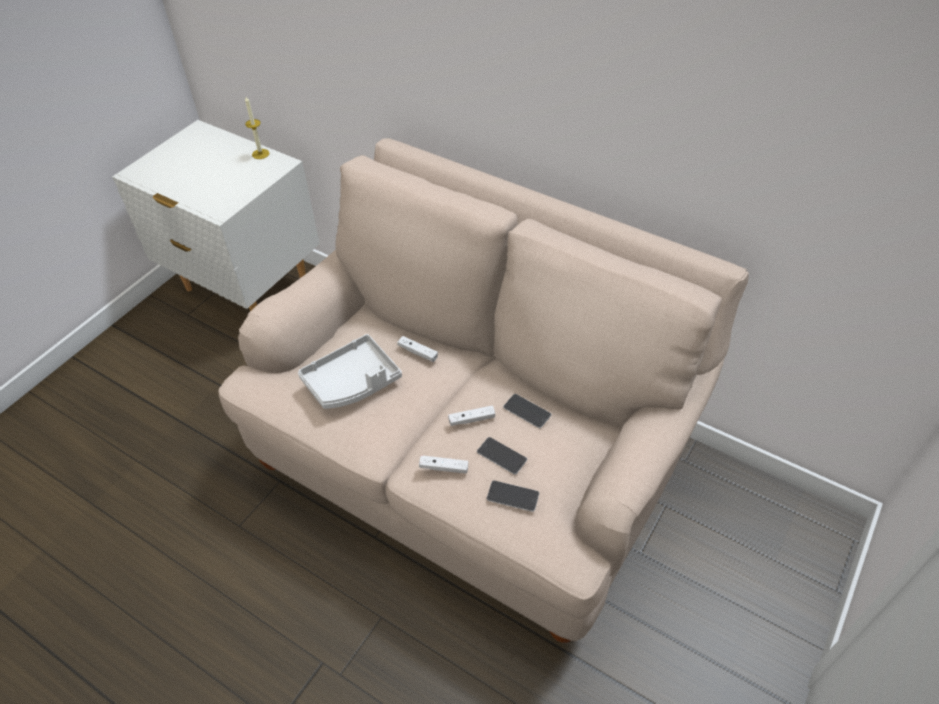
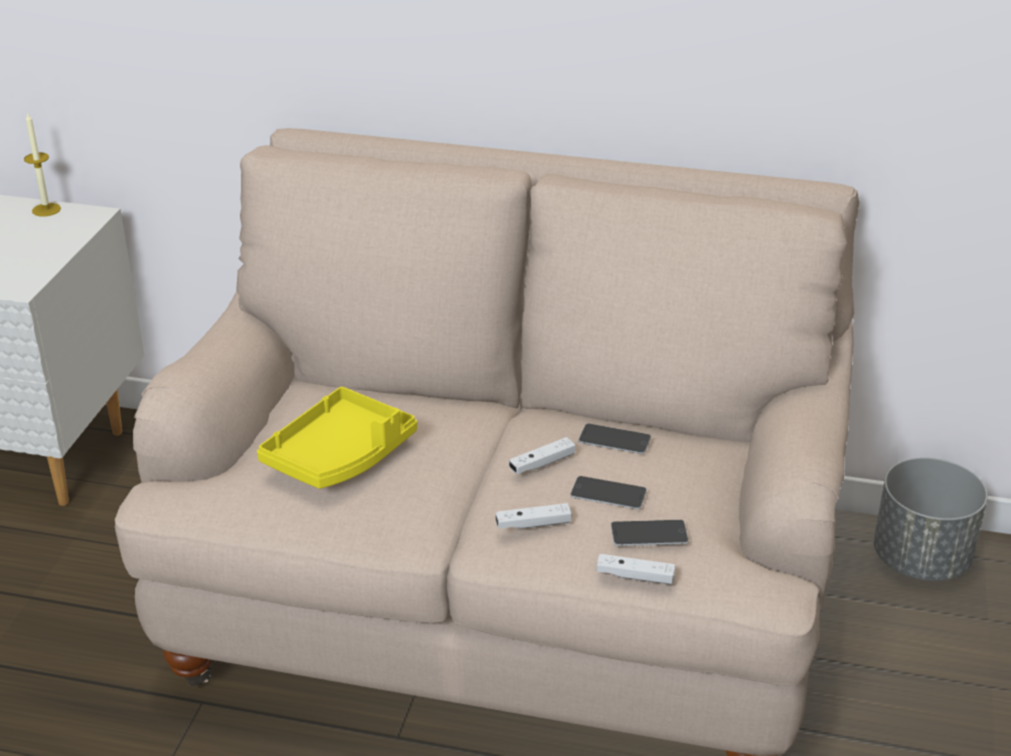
camera: 20 degrees left, 15 degrees down
(352, 382) = (340, 455): grey tray -> yellow tray
(417, 352) = (417, 408): white game controller -> white game controller (635, 576)
(750, 501) = (921, 559): none -> grey planter

